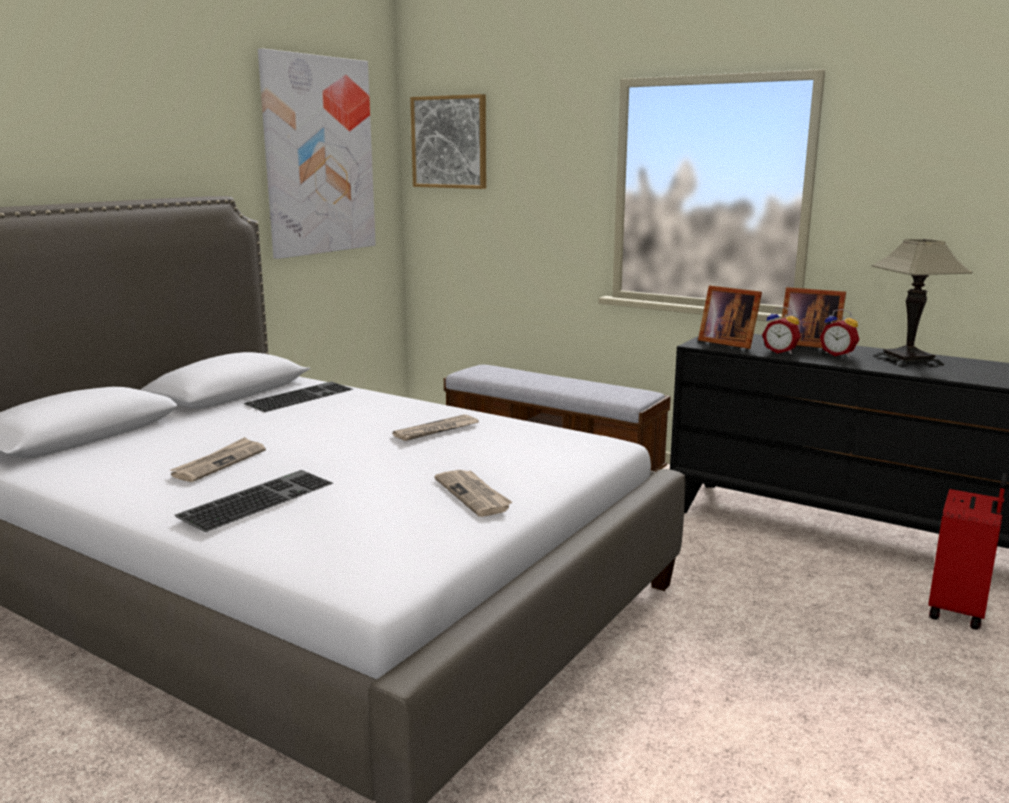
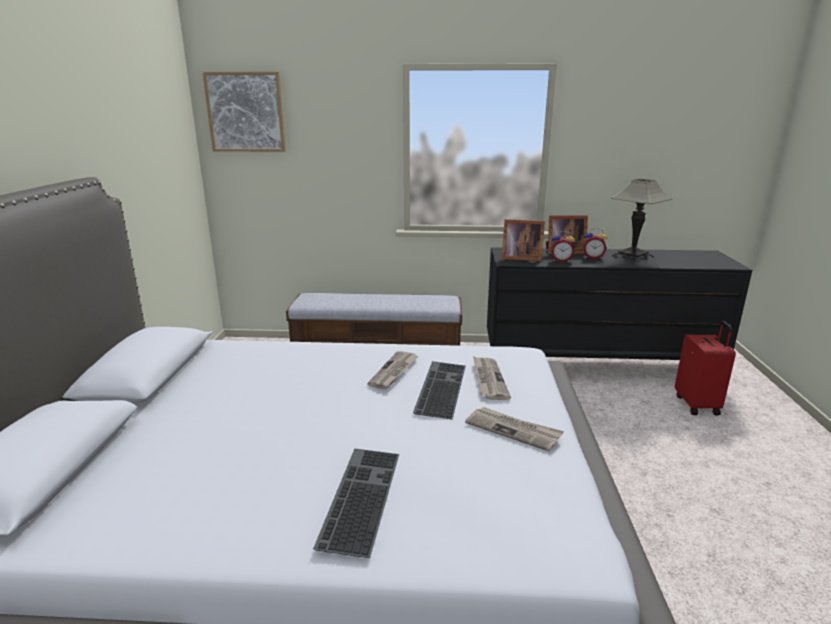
camera: 30 degrees left, 5 degrees up
(219, 463) = (259, 462): newspaper -> newspaper (488, 379)
(299, 396) = (228, 362): keyboard -> keyboard (439, 387)
(318, 156) = (144, 129): picture -> none

